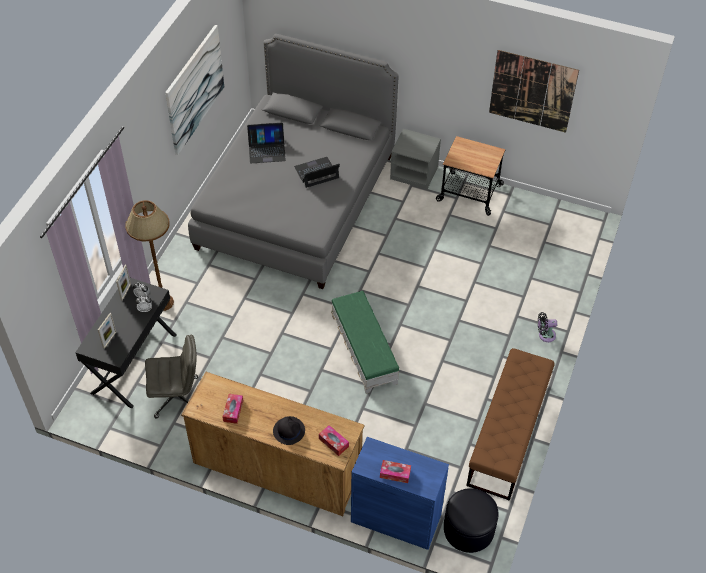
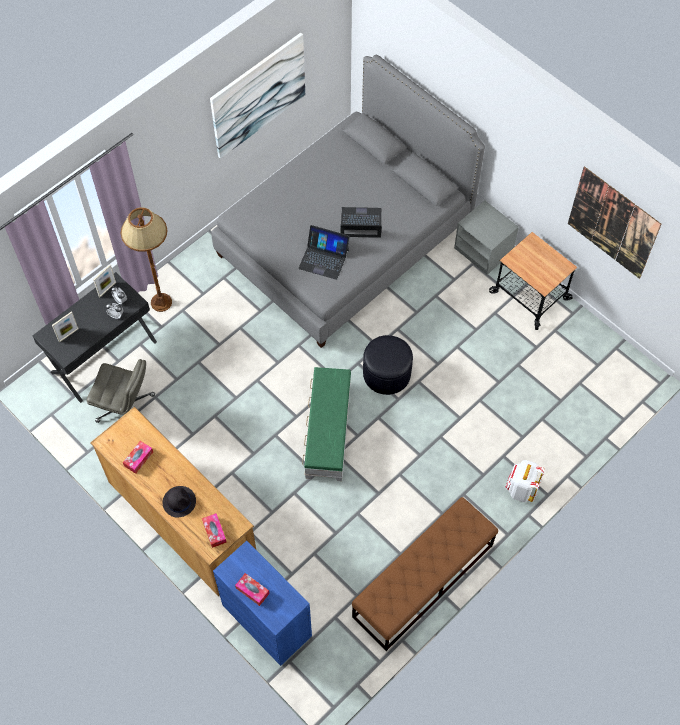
camera: 25 degrees right, 10 degrees up
(267, 150) = (324, 178): laptop -> laptop (324, 259)
(468, 529) = (330, 662): black ottoman -> black ottoman (387, 373)
(545, 335) = (521, 489): black fan -> white backpack

